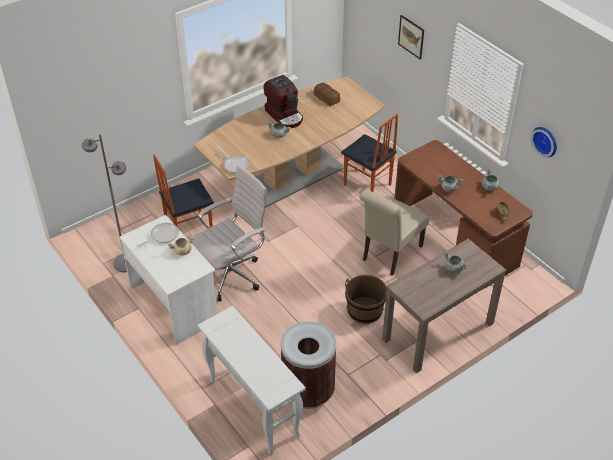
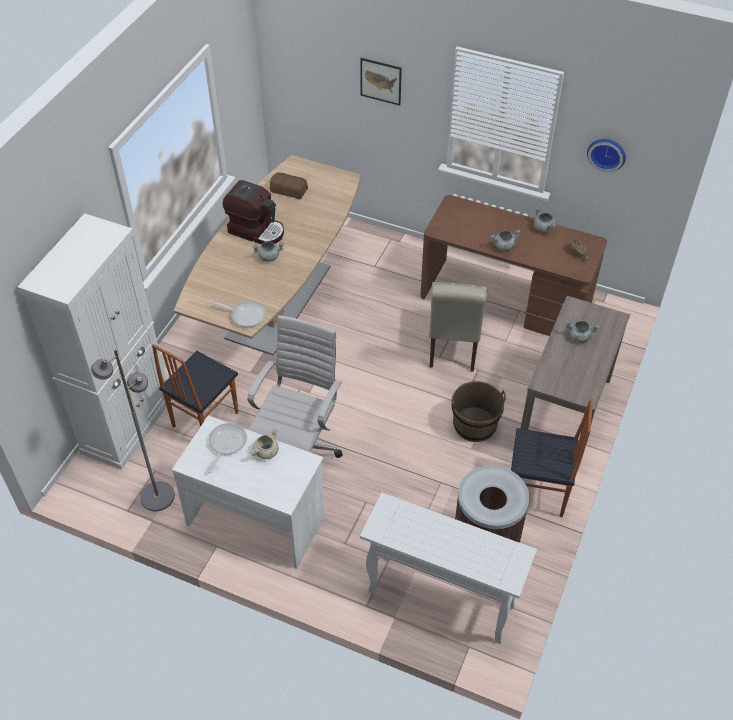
camera: 30 degrees left, 5 degrees up
(140, 213) = (127, 425): none -> white cabinet
(367, 185) = (370, 277): chair -> chair (538, 494)

